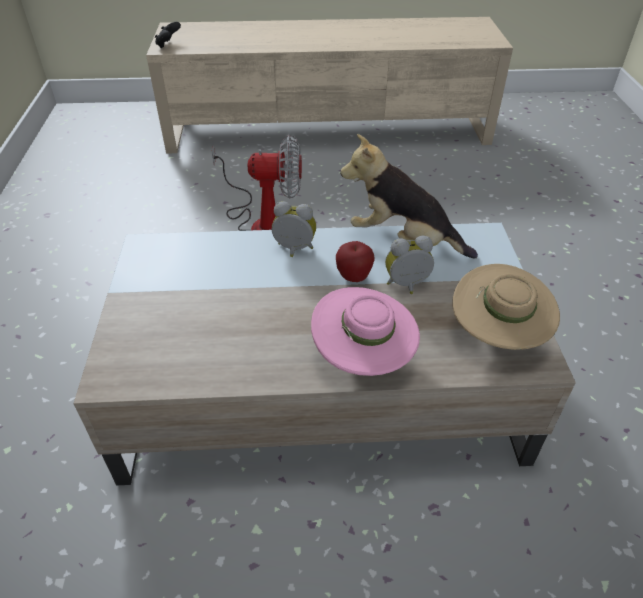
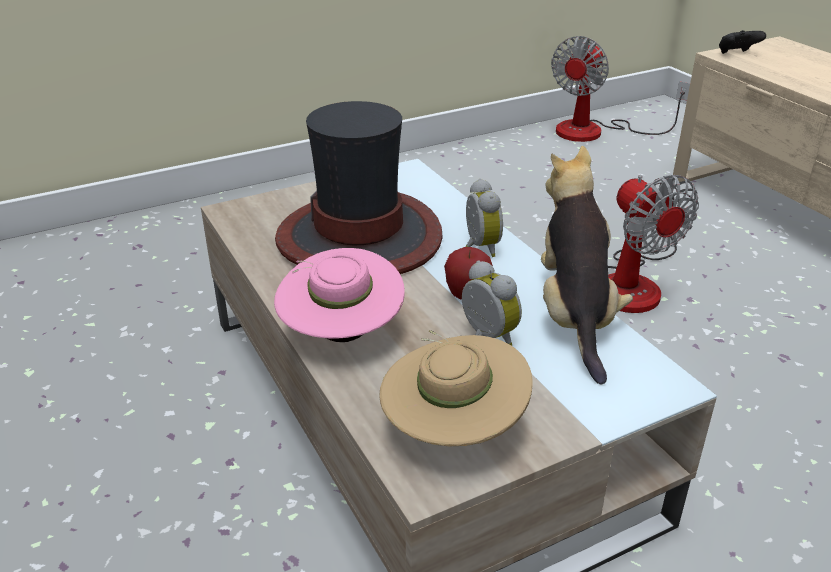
camera: 65 degrees right, 10 degrees down
(66, 153) = (595, 131): none -> fan
(230, 306) = (360, 237): none -> hat

